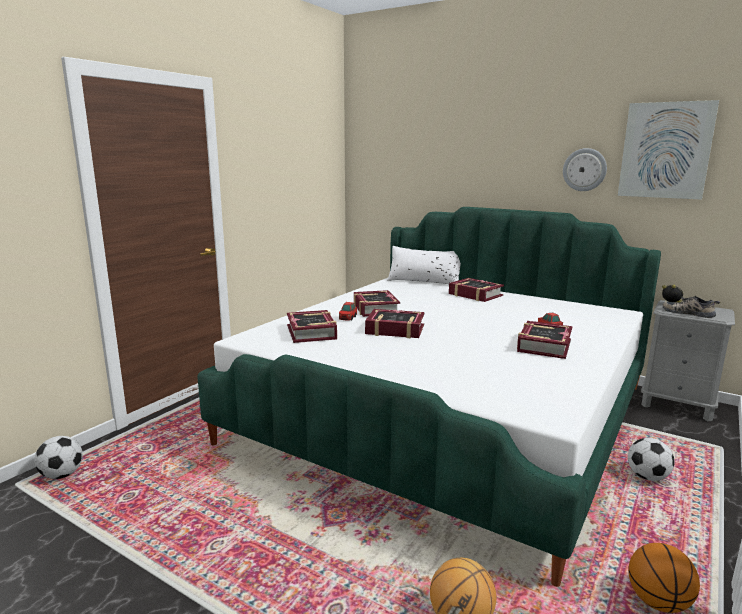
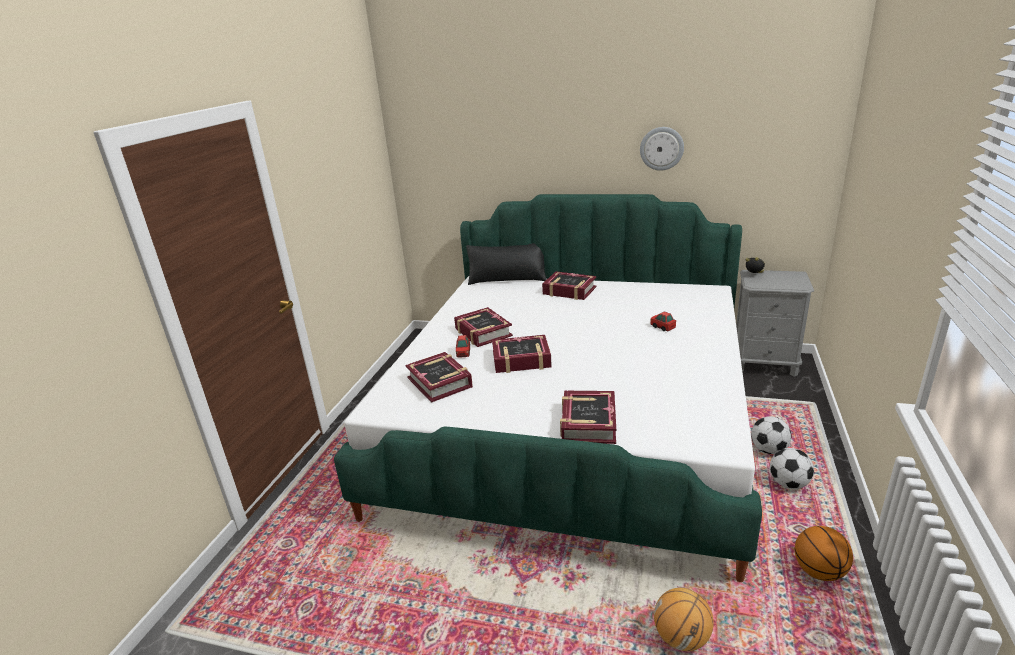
camera: 15 degrees left, 10 degrees up
(62, 475) = (213, 604): football -> football (789, 484)
(424, 281) = (507, 279): white pillow -> black pillow
(543, 346) = (669, 352): book -> book (588, 423)
(665, 150) = (739, 126): picture -> none
(689, 313) = (773, 284): shoe -> none

